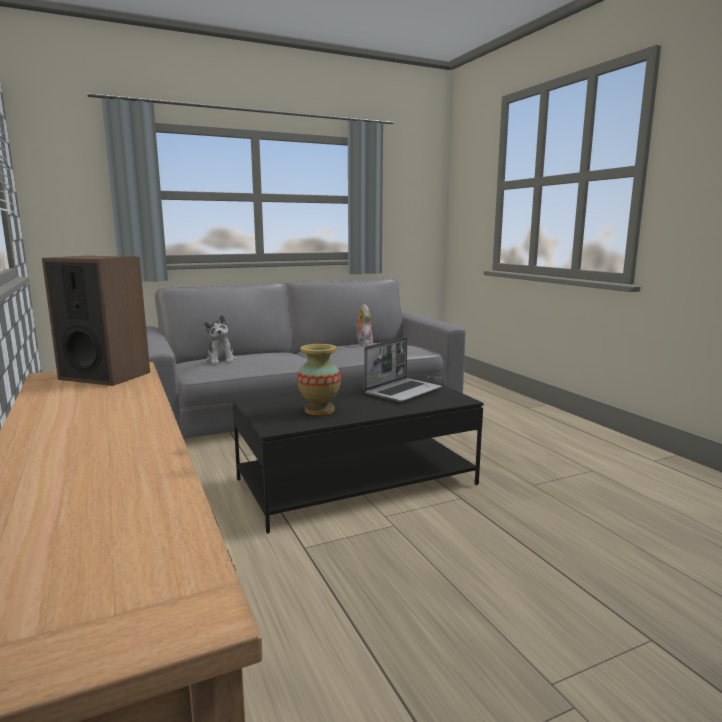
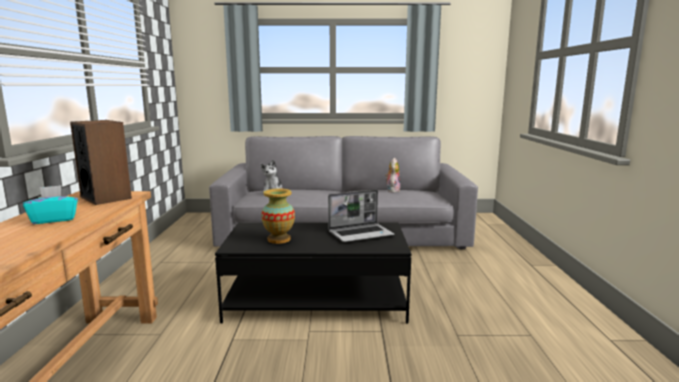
camera: 25 degrees right, 0 degrees up
(96, 410) = (54, 219): none -> turquoise tissue box

